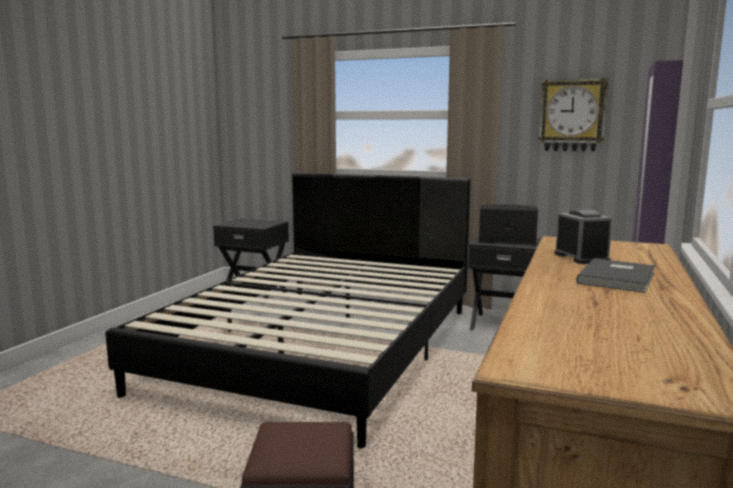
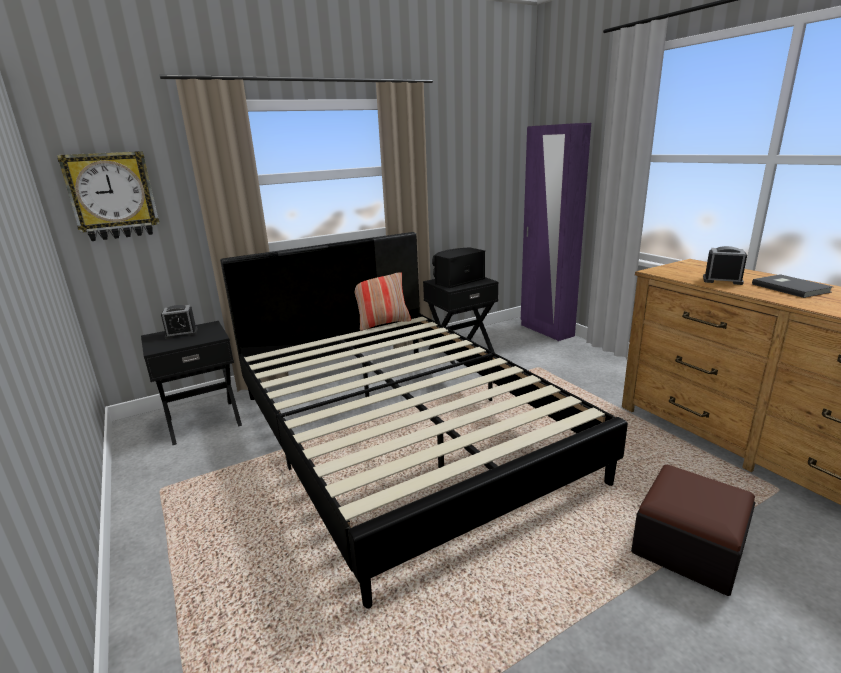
camera: 50 degrees left, 10 degrees up
(255, 222) = (181, 333): none -> alarm clock
(417, 264) = (383, 323): none -> pillow
(572, 115) = (469, 166): wall clock -> wall clock (112, 196)

